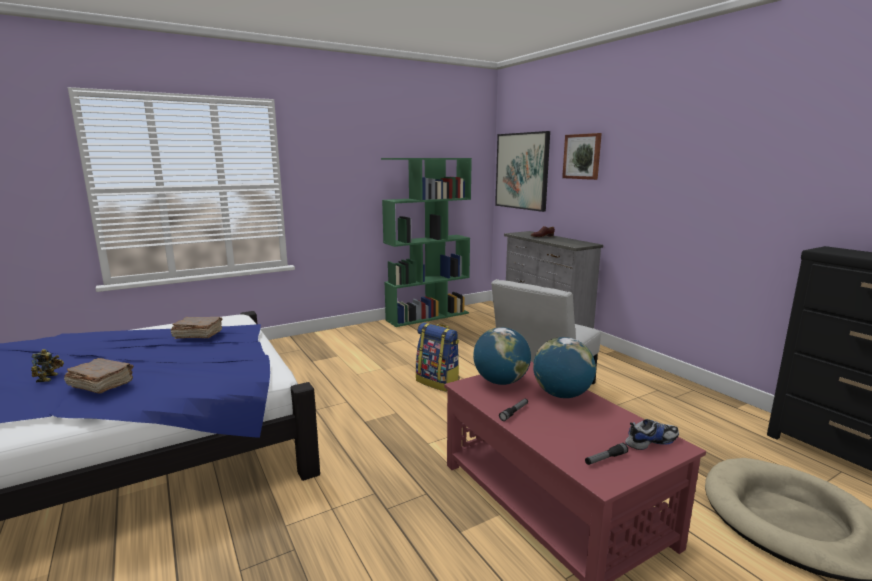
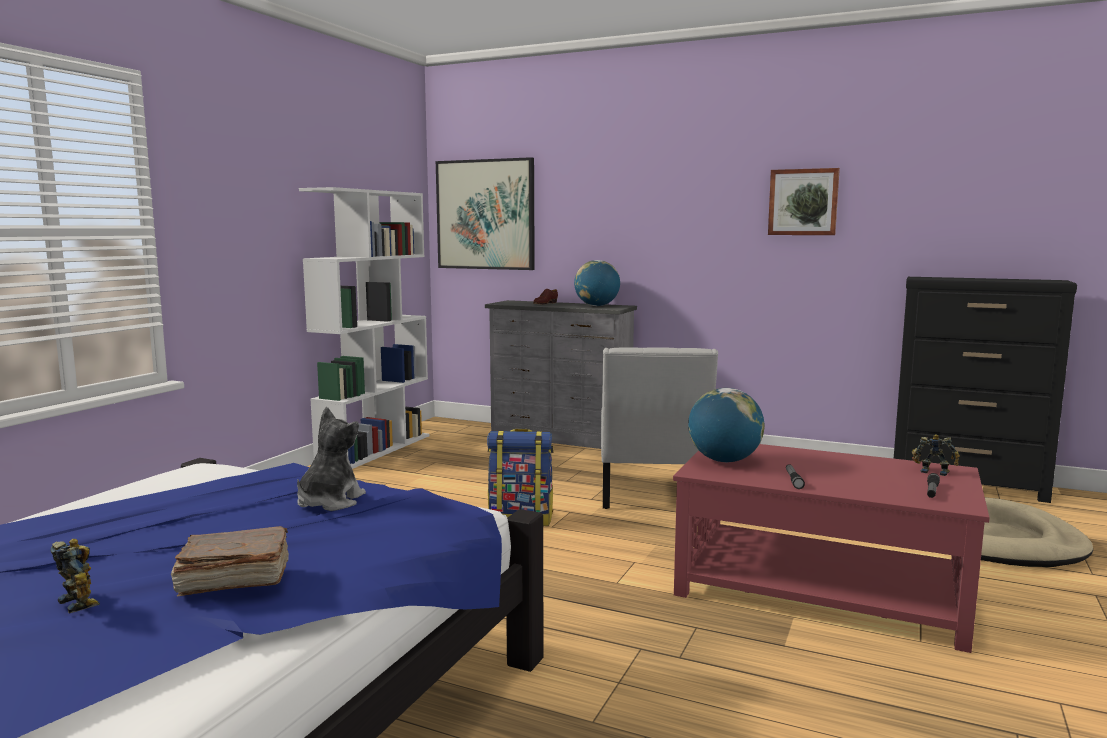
camera: 35 degrees left, 5 degrees down
(197, 335) = (227, 492): brown book -> none
(222, 352) = (329, 502): none -> plush toy
(428, 316) = (375, 449): green bookcase -> white bookcase
(561, 395) = (800, 458): globe -> globe (597, 306)
(582, 156) = (592, 192): picture -> picture (803, 202)
(650, 441) = (934, 471): shoe -> toy robot

